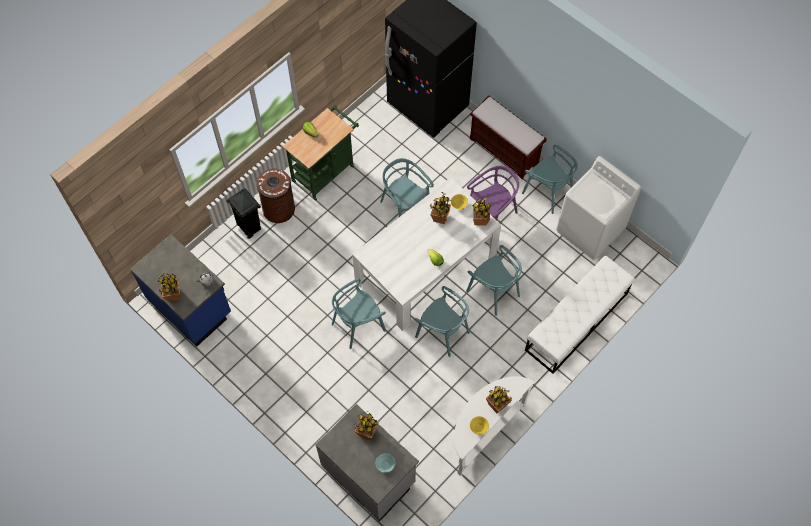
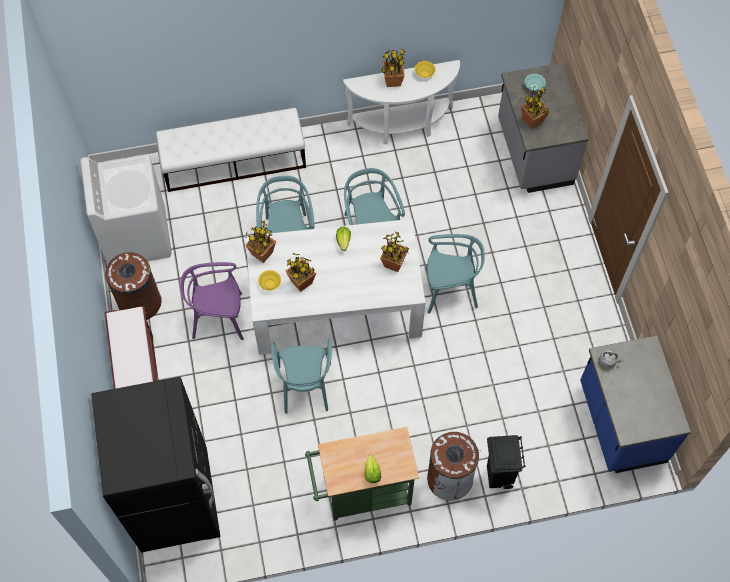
camera: 145 degrees left, 0 degrees up
(173, 295) = (654, 368): potted plant -> potted plant (394, 263)
(548, 192) = (140, 302): turquoise chair -> brown trash can

